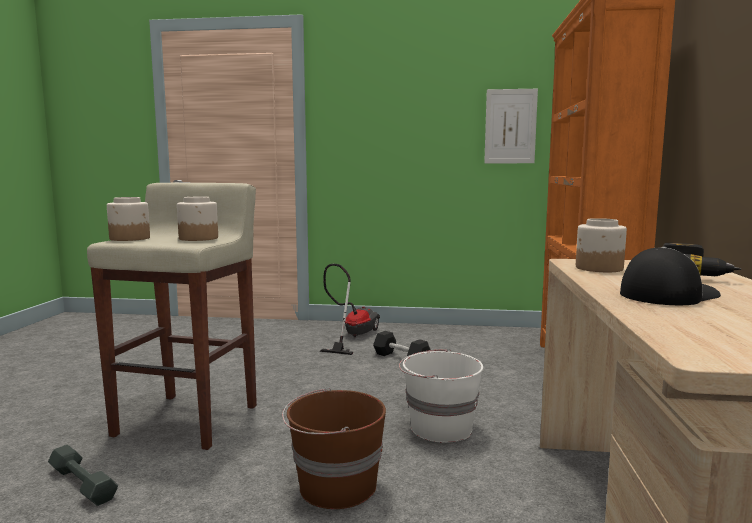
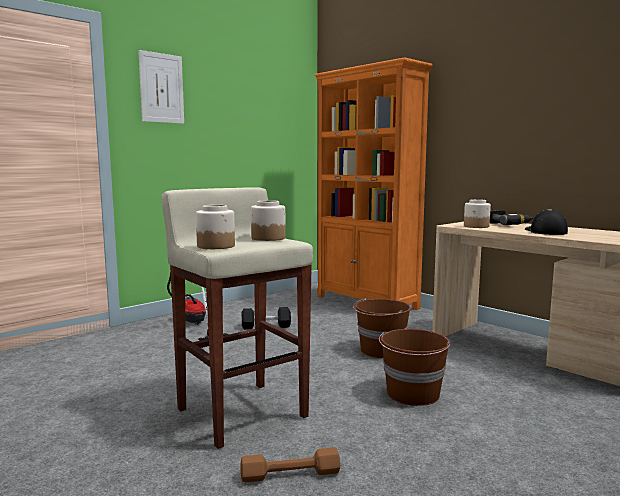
camera: 50 degrees left, 0 degrees up
(82, 483) = (290, 474): grey dumbbell -> brown dumbbell
(439, 427) = (381, 350): white bucket -> brown bucket
(510, 126) = (270, 136): picture -> picture (161, 88)

